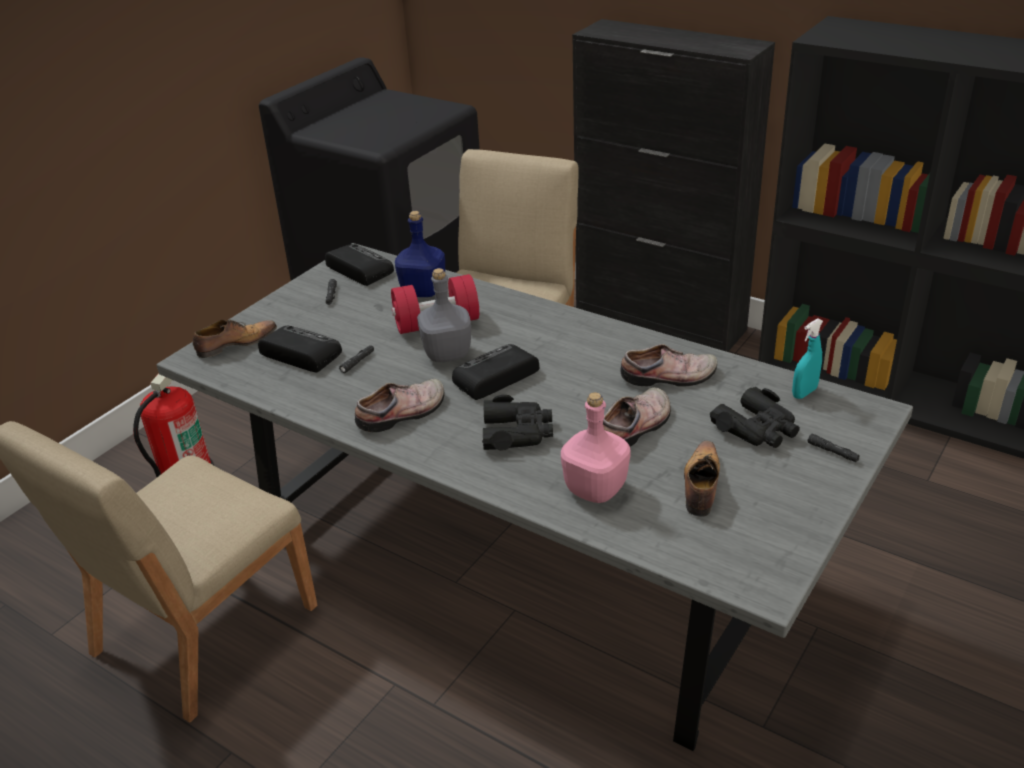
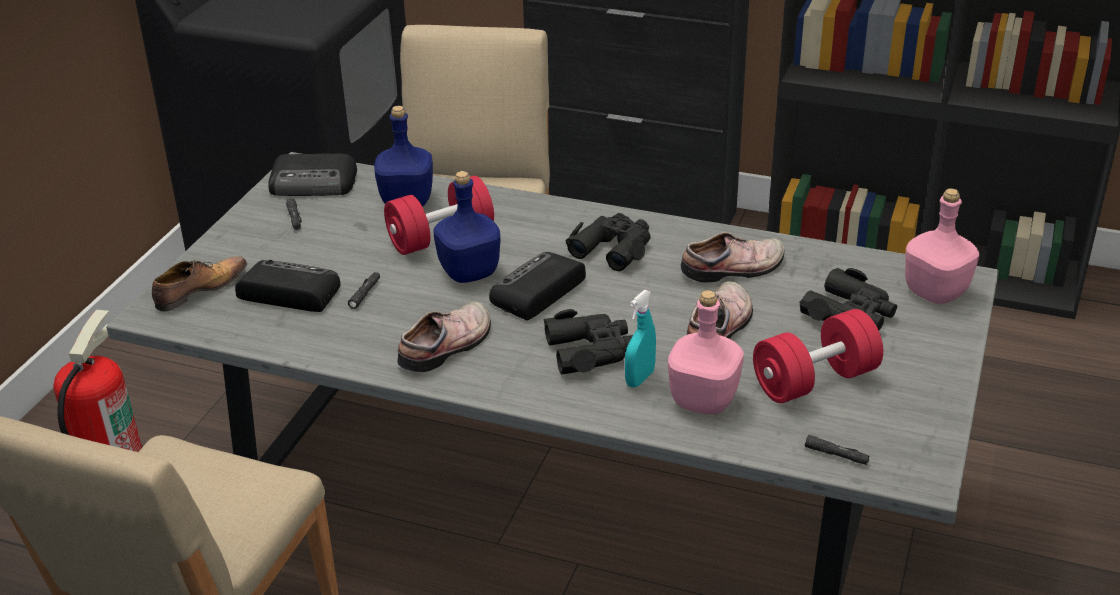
camera: 15 degrees left, 0 degrees up
(359, 269) = (314, 183): radio -> radio turned 150 degrees clockwise
(446, 353) = (468, 272): grey bottle -> blue bottle
(573, 347) = (613, 248): none -> black binoculars
(701, 485) = (815, 381): shoe -> red dumbbell
(804, 393) = (884, 269): turquoise spray bottle -> turquoise spray bottle (640, 378)
(833, 452) = (936, 327): black flashlight -> black flashlight (836, 455)
(843, 419) = (934, 292): none -> pink bottle

